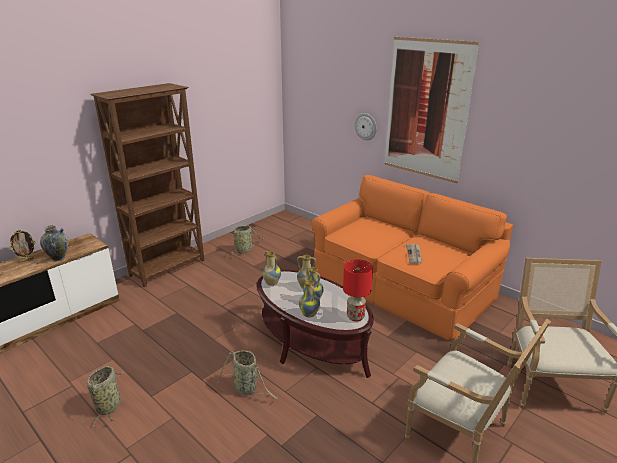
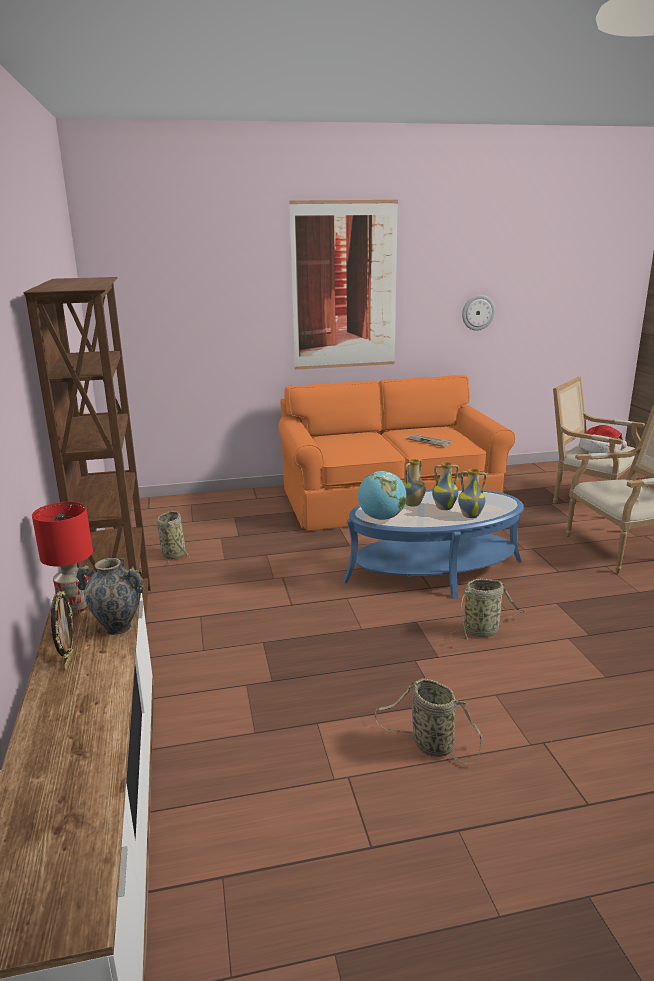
camera: 55 degrees left, 5 degrees down
(271, 283) = (381, 518): vase -> globe
(311, 341) = (434, 571): brown coffee table -> blue coffee table
(355, 317) = (497, 498): red table lamp -> red table lamp (75, 607)
(366, 126) = (258, 325): wall clock -> wall clock (478, 312)
(561, 342) = (600, 450): none -> hat

